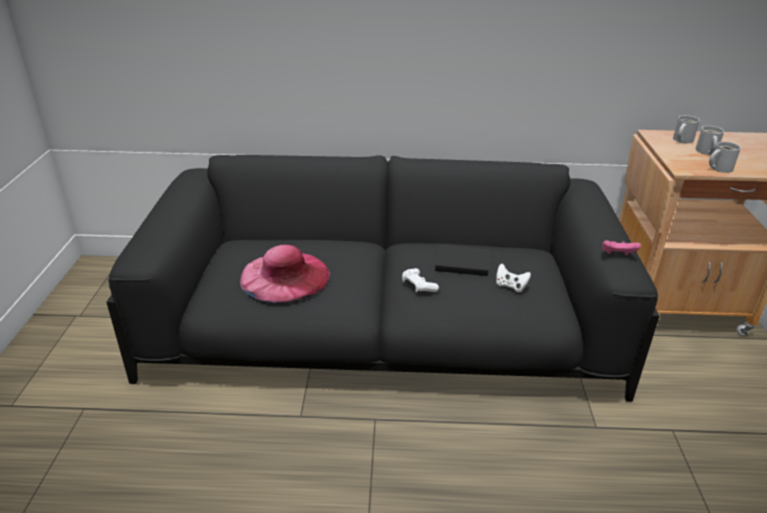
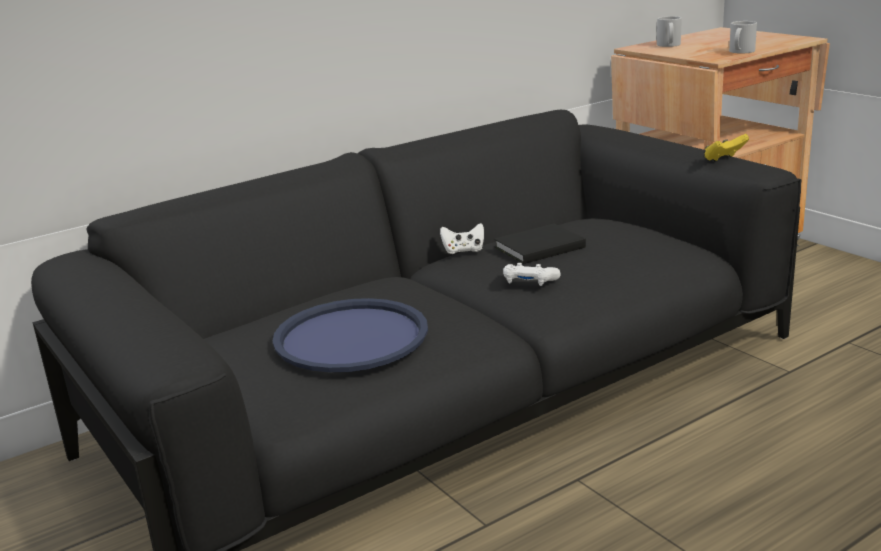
camera: 35 degrees left, 10 degrees down
(285, 276) = (351, 337): pink hat -> blue tray
(510, 286) = (622, 246): white game controller -> white game controller (463, 250)
(617, 255) = (724, 159): pink game controller -> yellow game controller
(706, 151) = (705, 46): white mug -> none

